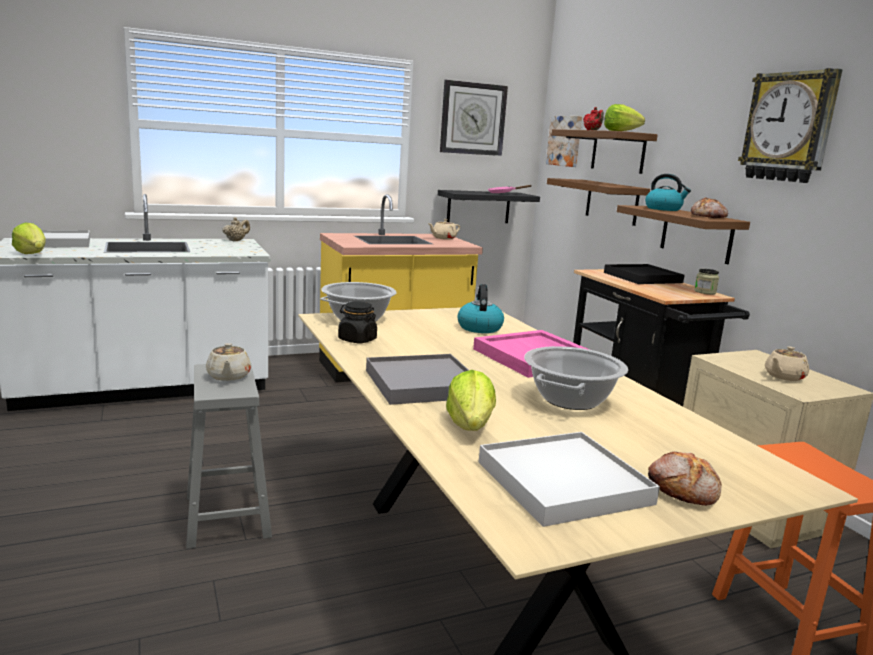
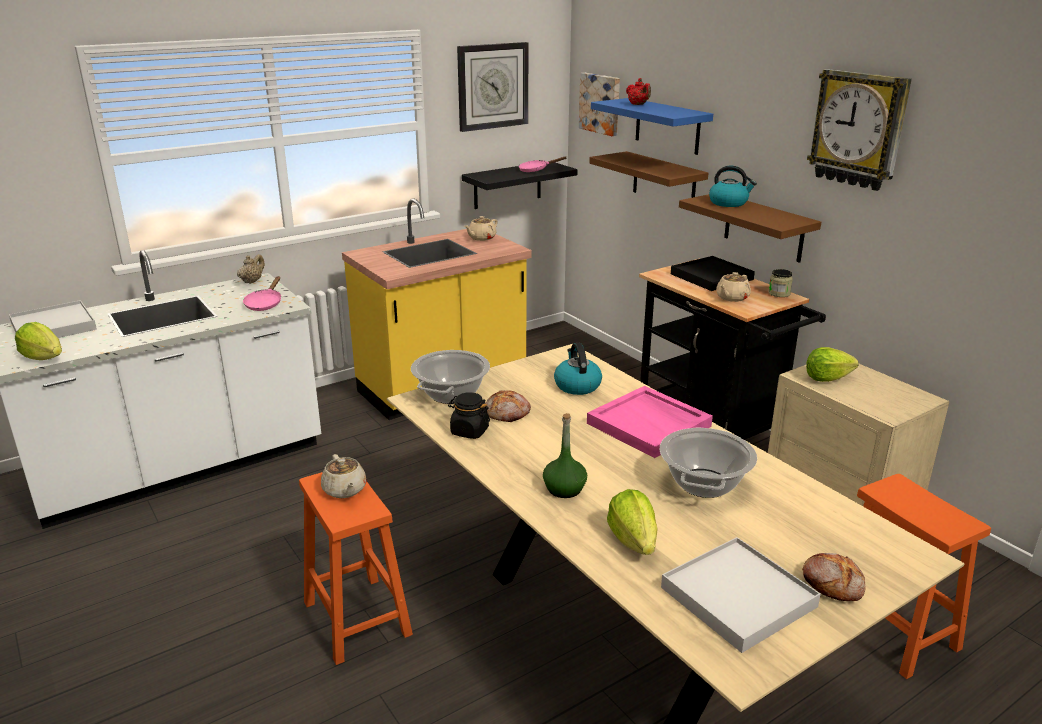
camera: 10 degrees left, 10 degrees up
(227, 515) = (356, 617): grey stool -> orange stool
(235, 250) = (265, 304): none -> pink frying pan
(422, 384) = (564, 489): grey tray -> green bottle
(618, 152) = (667, 126): brown shelf -> blue shelf
(620, 131) = (673, 112): lettuce -> lettuce (827, 378)
(708, 216) = (779, 217): bread -> bread (507, 413)
(784, 377) = (868, 392): beige teapot -> beige teapot (732, 298)

